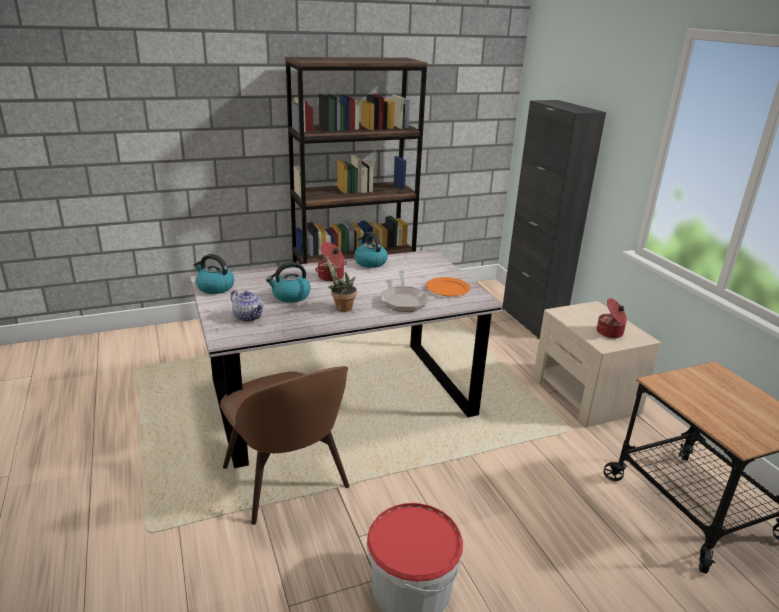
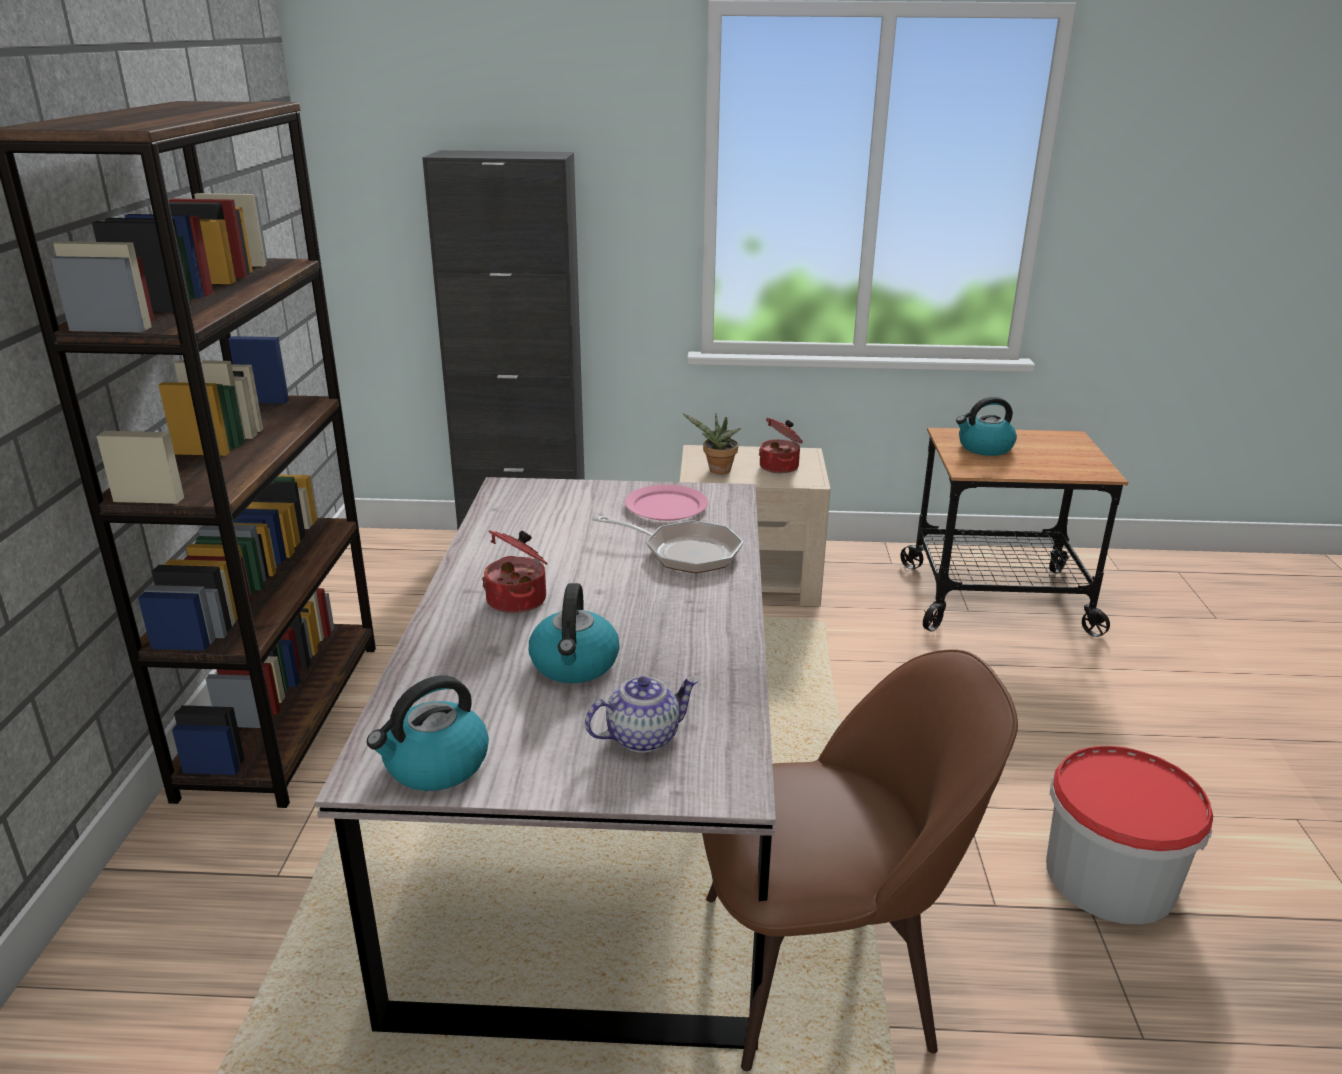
camera: 65 degrees left, 0 degrees up
(341, 308) = (673, 617): potted plant -> potted plant (717, 471)
(370, 262) = (485, 546): kettle -> kettle (984, 448)
(447, 289) = (666, 507): orange plate -> pink plate

